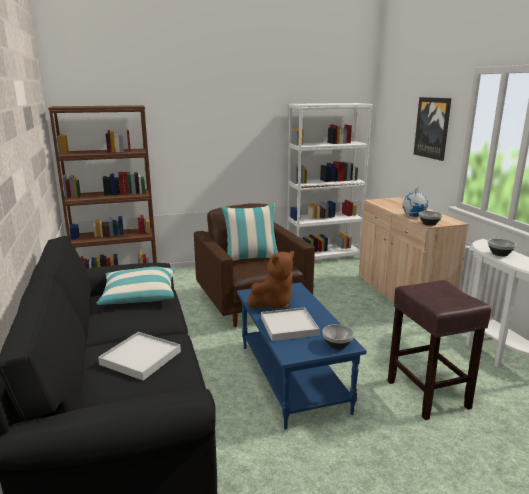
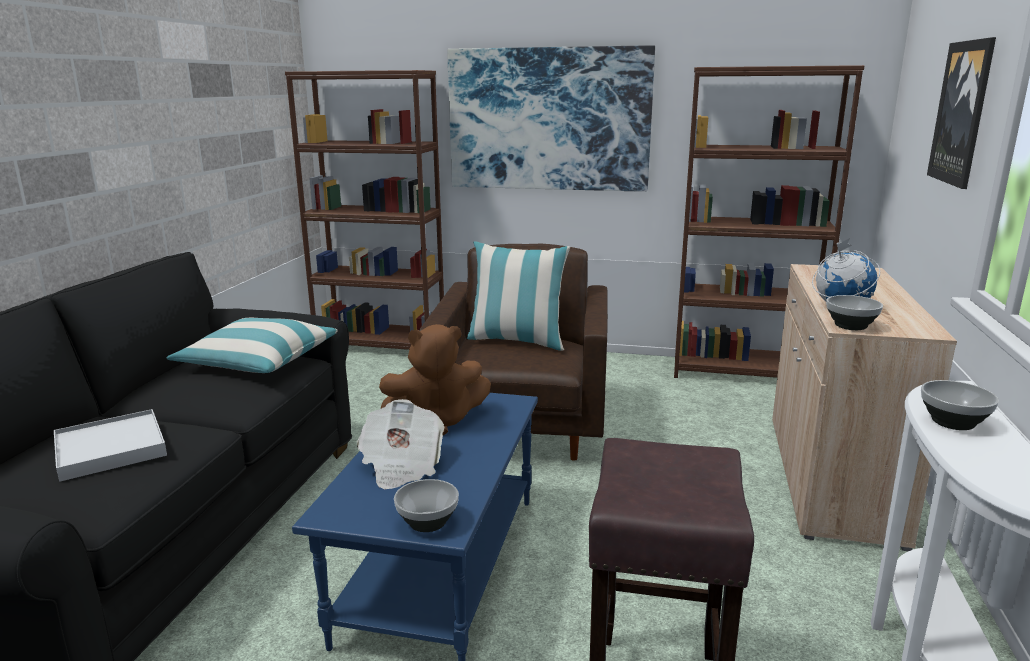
camera: 30 degrees right, 0 degrees up
(213, 132) = (548, 119): none -> picture
(289, 326) = (401, 465): white tray -> newspaper
(323, 257) = (743, 372): white bookcase -> brown bookcase

